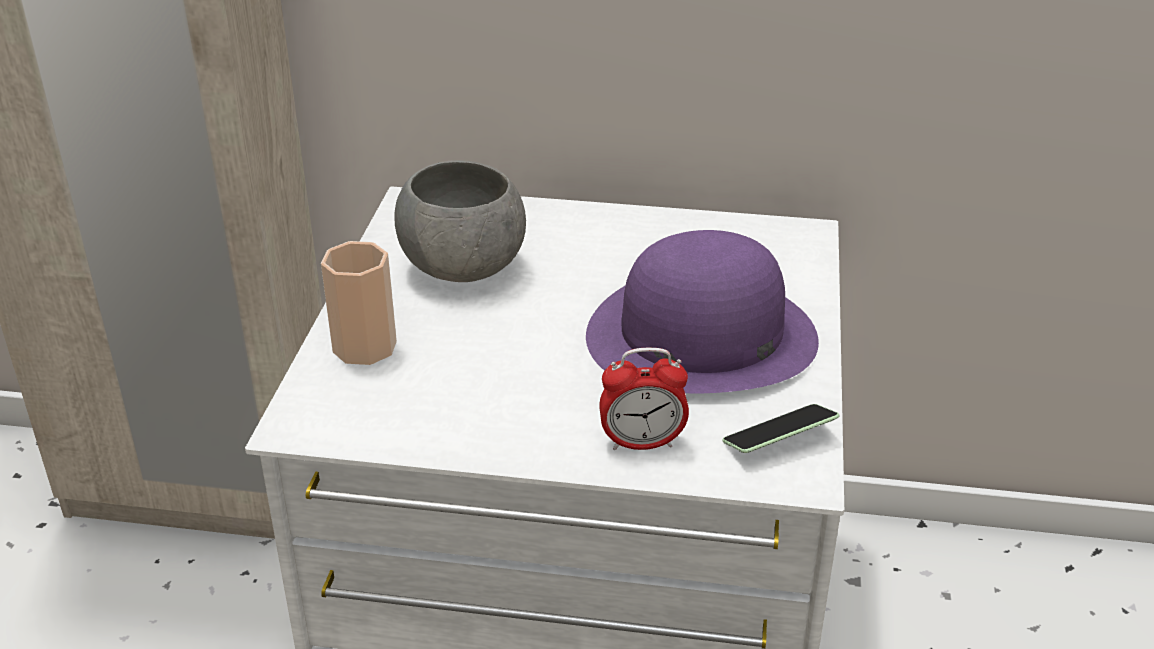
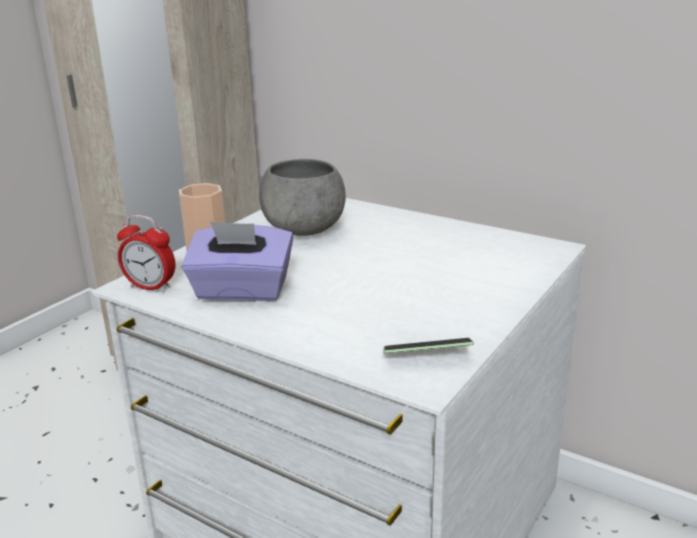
camera: 25 degrees right, 10 degrees down
(469, 397) = (241, 291): none -> purple tissue box
(642, 443) = (327, 337): alarm clock -> alarm clock (151, 287)
(700, 336) = (425, 288): purple hat -> none

